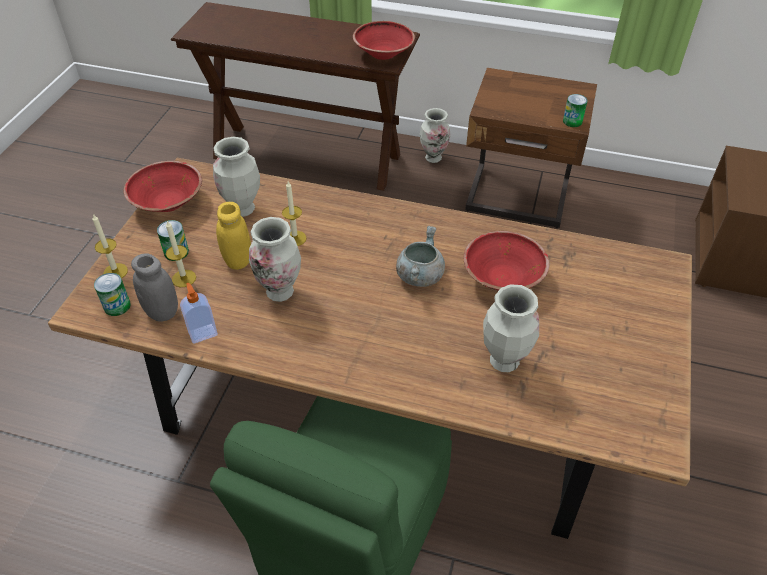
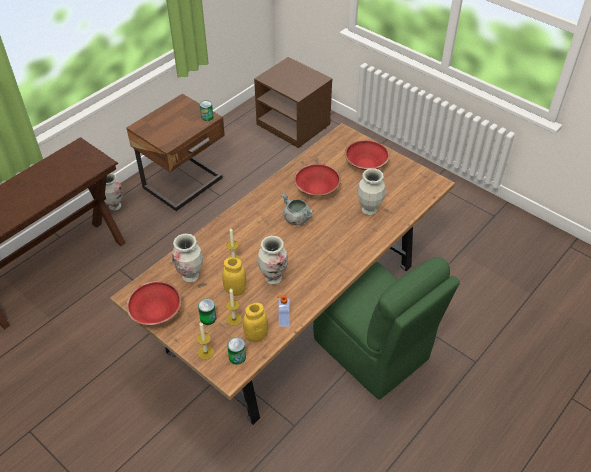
camera: 65 degrees left, 0 degrees up
(162, 312) = (256, 335): grey jar -> yellow jar
(383, 53) = (89, 160): red bowl -> red bowl (365, 164)

